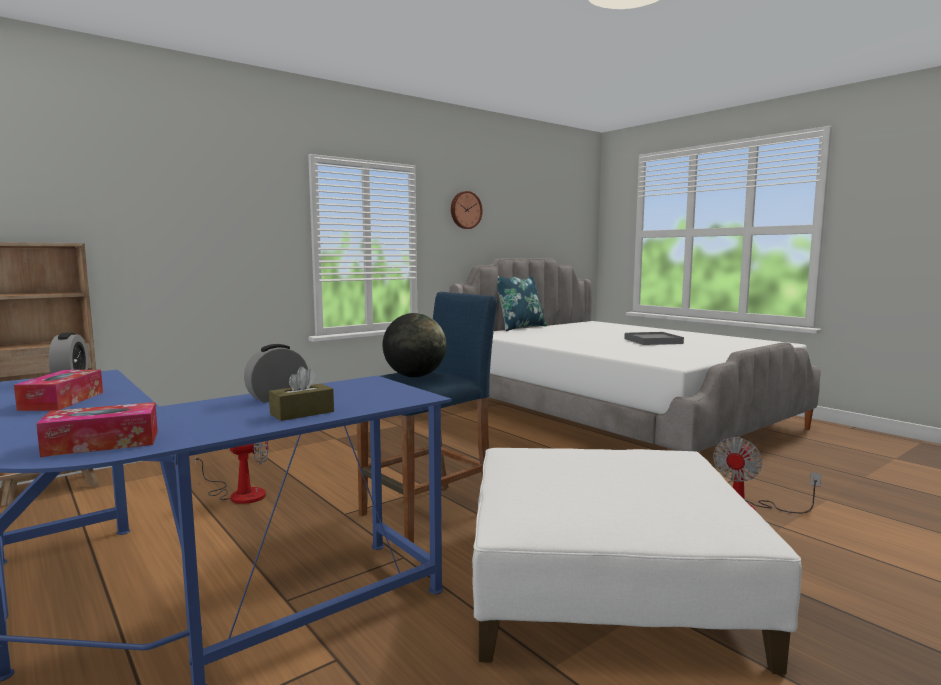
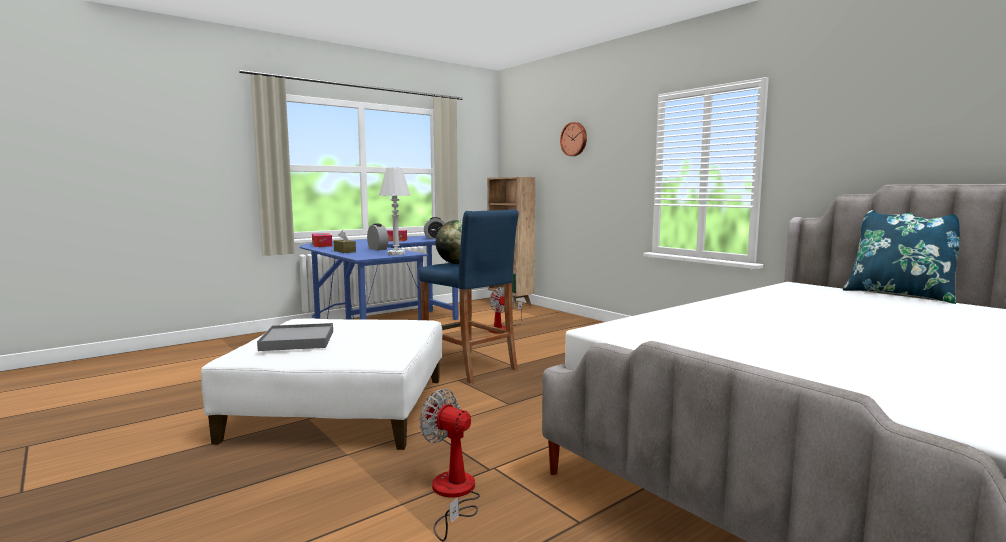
camera: 90 degrees right, 0 degrees up
(375, 386) = (396, 254): none -> white table lamp
(465, 210) = (844, 118): wall clock -> wall clock (574, 139)
(653, 341) = (858, 340): grey tray -> grey tray (297, 340)

